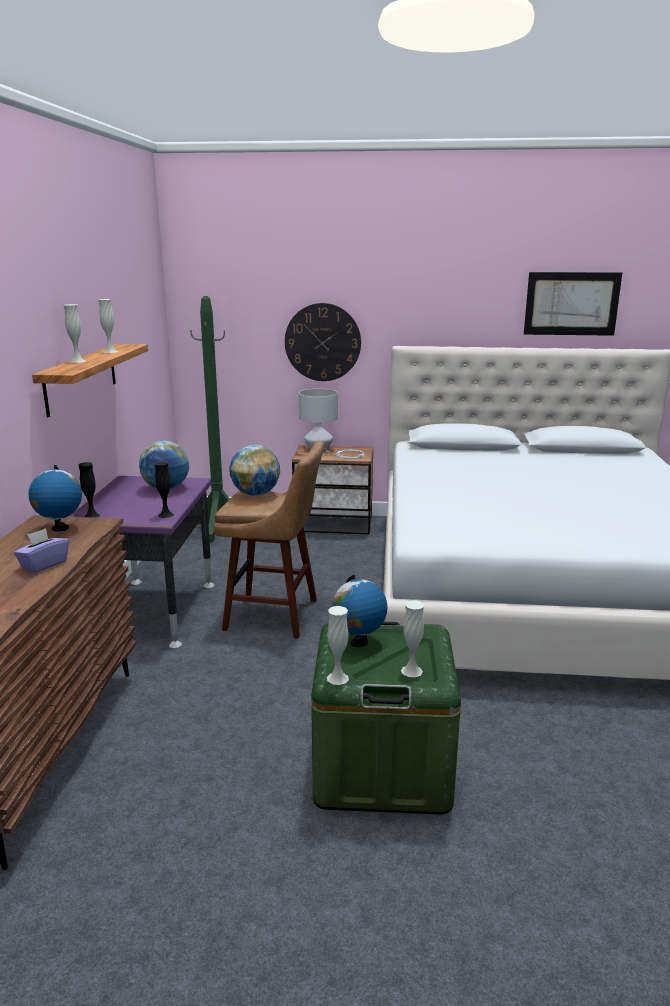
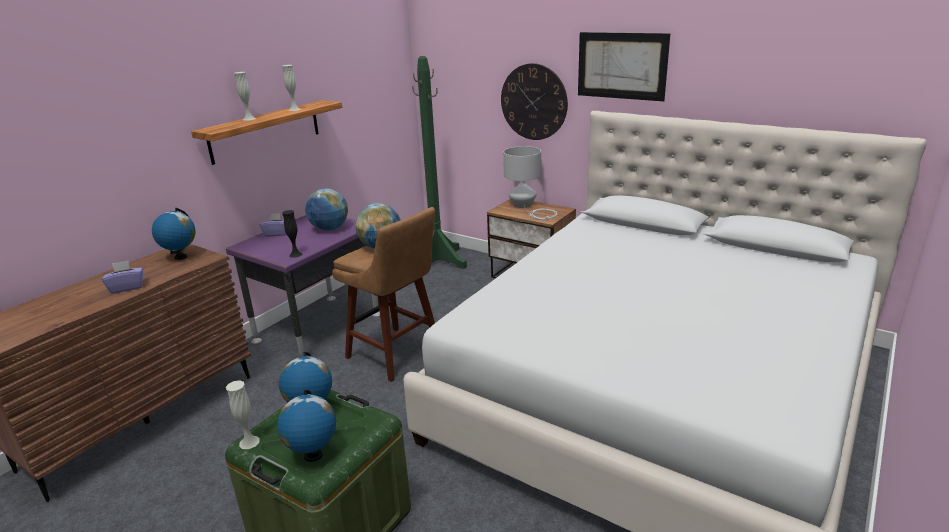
camera: 30 degrees right, 5 degrees up
(92, 516) = (250, 245): black vase -> none
(107, 501) = (277, 233): none -> purple tissue box
(411, 671) = (313, 455): white vase -> globe
(571, 304) = (796, 73): picture -> picture (621, 66)

